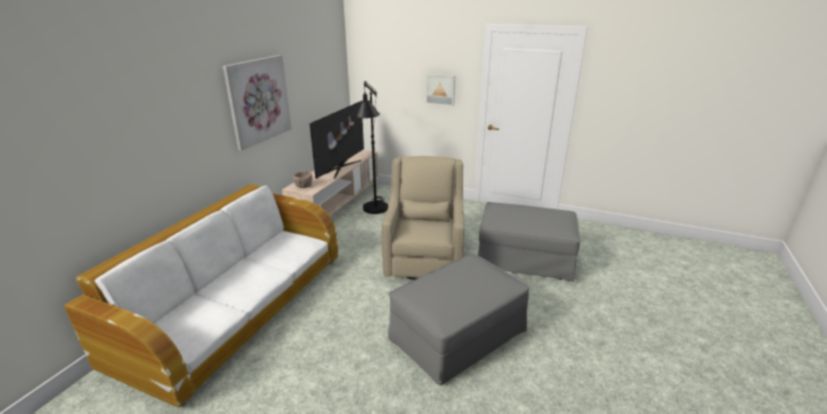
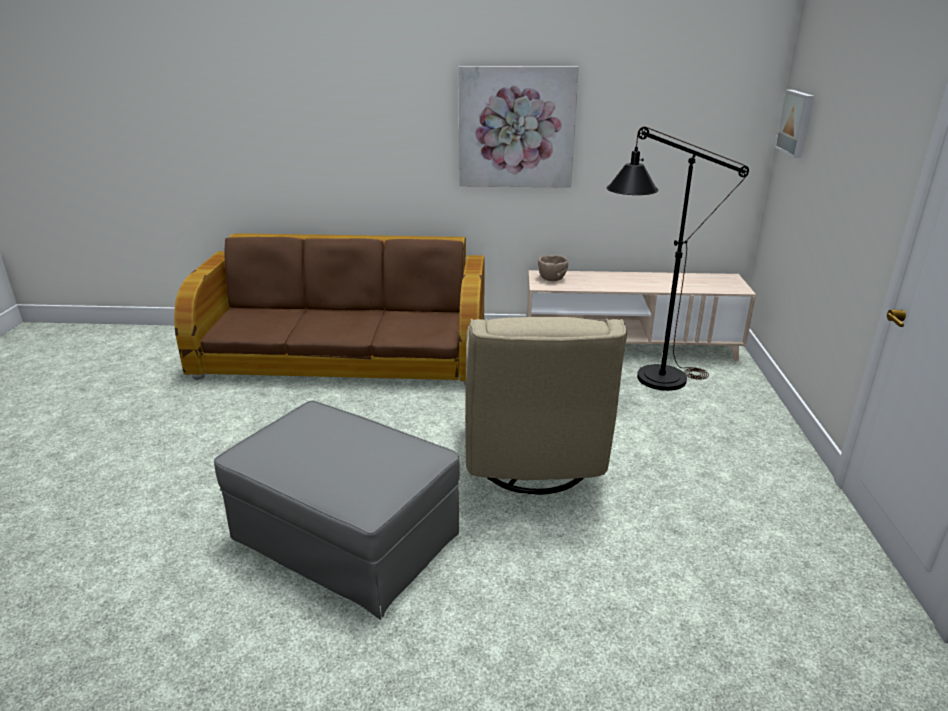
camera: 70 degrees right, 0 degrees up
(236, 307) = (346, 356): white sofa -> brown sofa
(341, 168) = (645, 285): television -> none
(424, 261) = (533, 464): beige armchair -> beige armchair turned 105 degrees clockwise
(440, 89) = (858, 193): picture -> picture (797, 123)
(524, 259) = (642, 595): grey ottoman -> none

